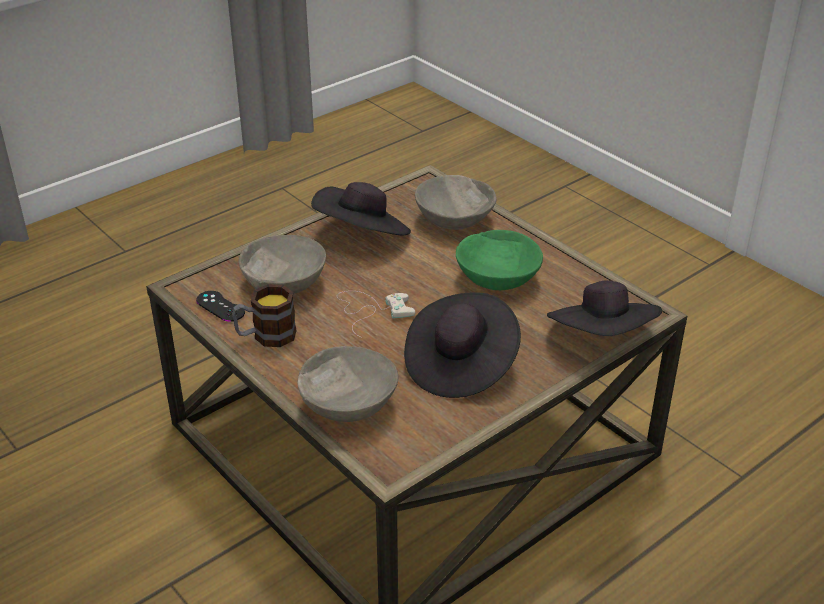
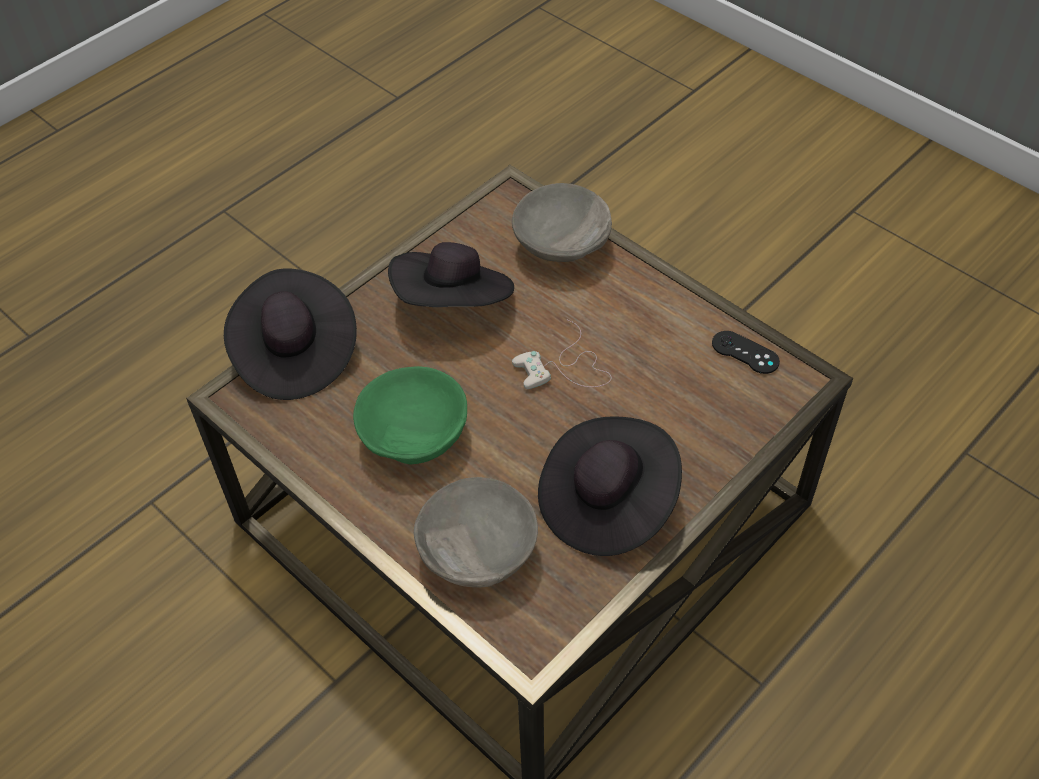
camera: 175 degrees right, 15 degrees up
(266, 336) = (674, 316): mug -> none
(285, 285) = (682, 397): grey bowl -> none

